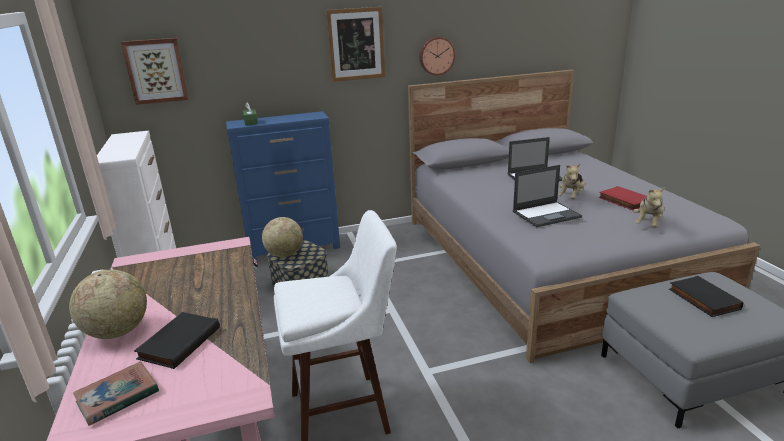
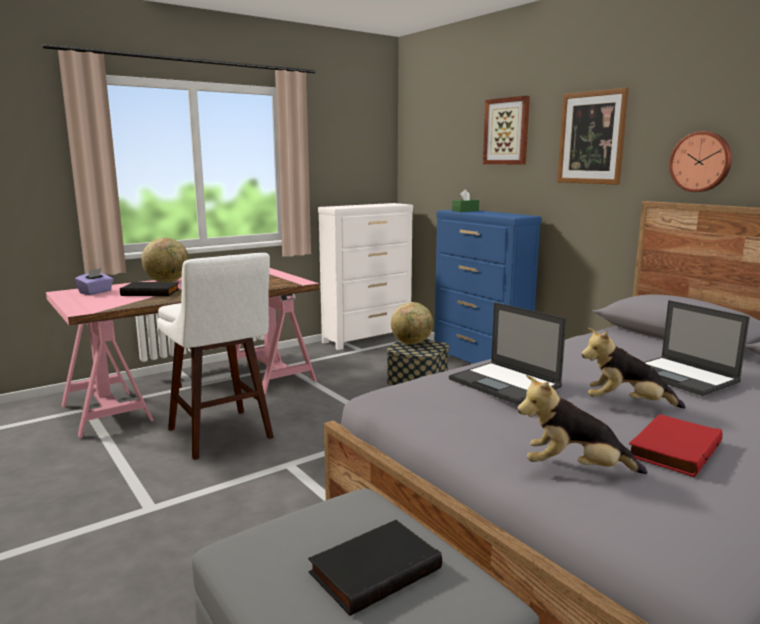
camera: 70 degrees right, 10 degrees down
(118, 397) = (96, 292): book -> purple tissue box
(156, 71) = (429, 153): picture -> picture (507, 131)

